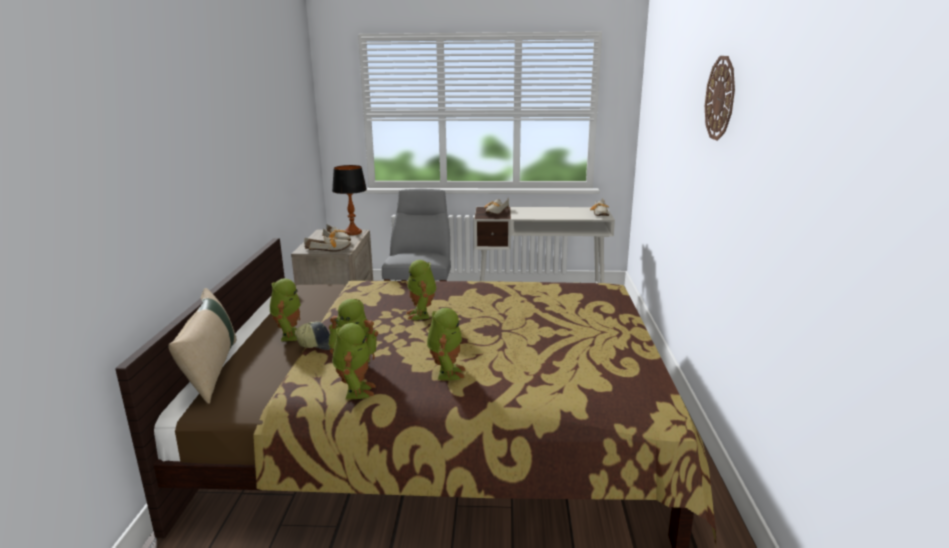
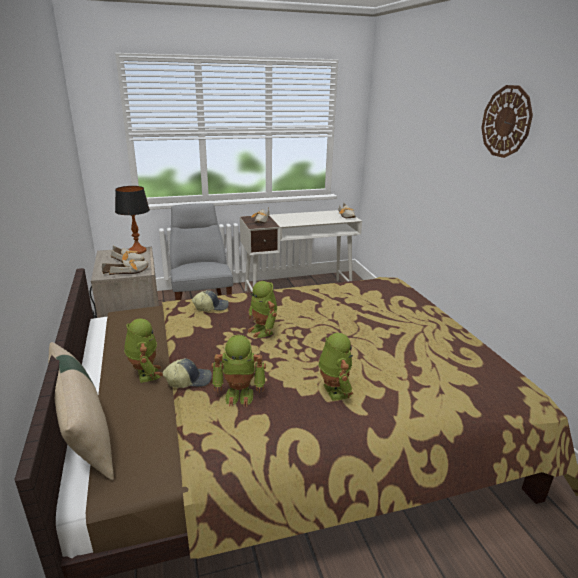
camera: 20 degrees left, 5 degrees up
(355, 390) = (265, 430): toy robot -> none
(389, 289) = (211, 307): none -> cap

